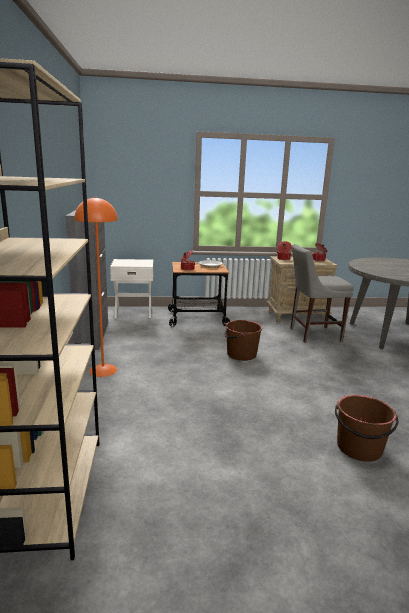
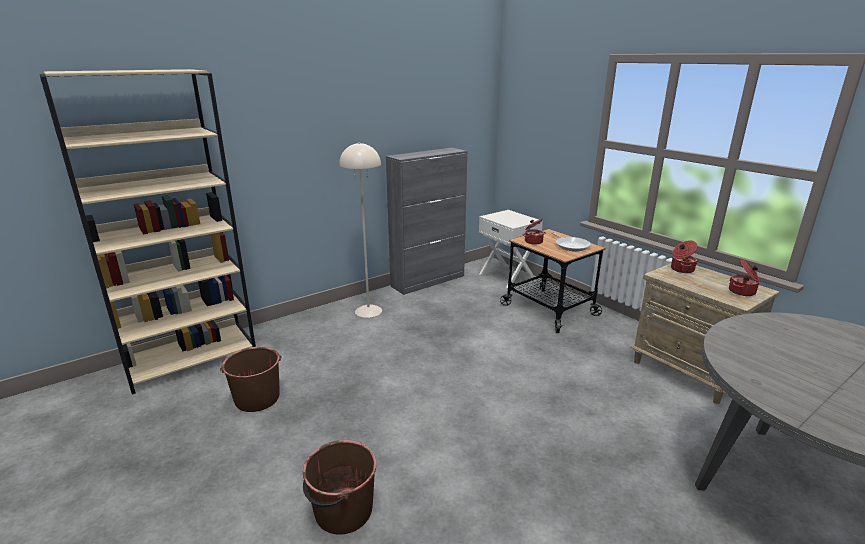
camera: 60 degrees right, 5 degrees up
(103, 370) = (368, 311): orange floor lamp -> beige floor lamp
(241, 354) = (490, 365): brown bucket -> brown bucket (257, 398)
(312, 334) = (639, 402): grey chair -> none

